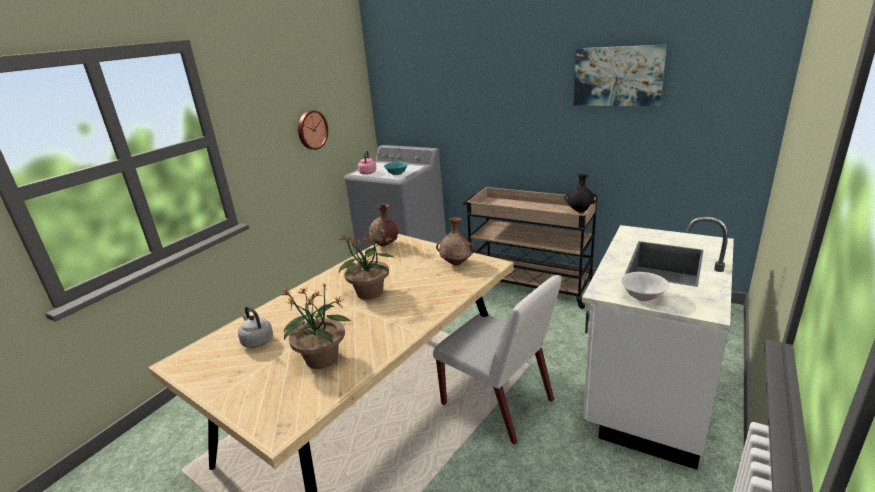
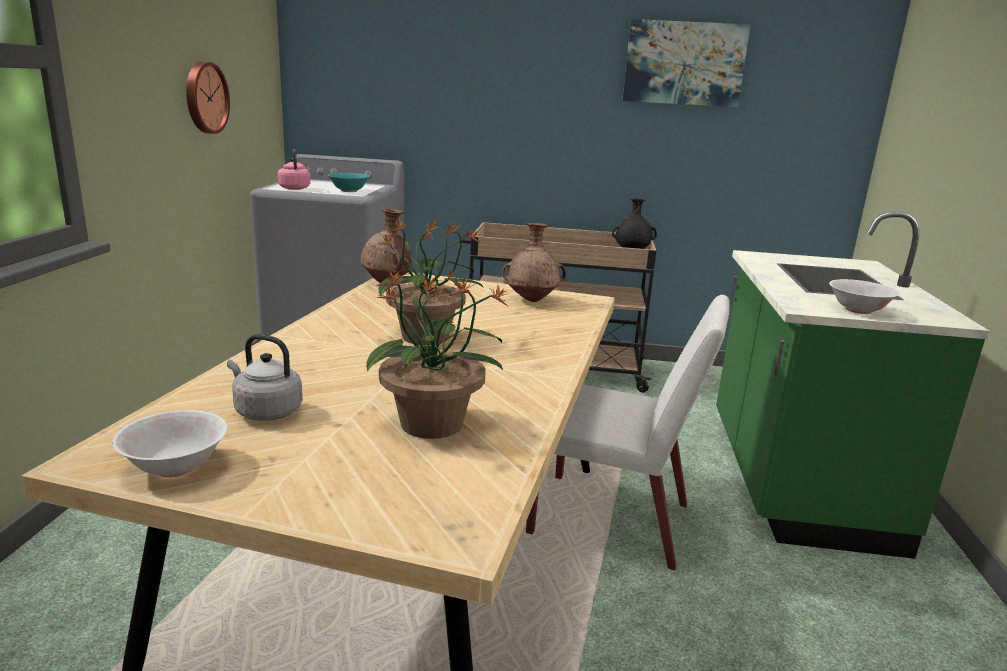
camera: 25 degrees left, 5 degrees down
(200, 371) = (176, 467): none -> white bowl
(647, 394) = (794, 481): white counter -> green counter

